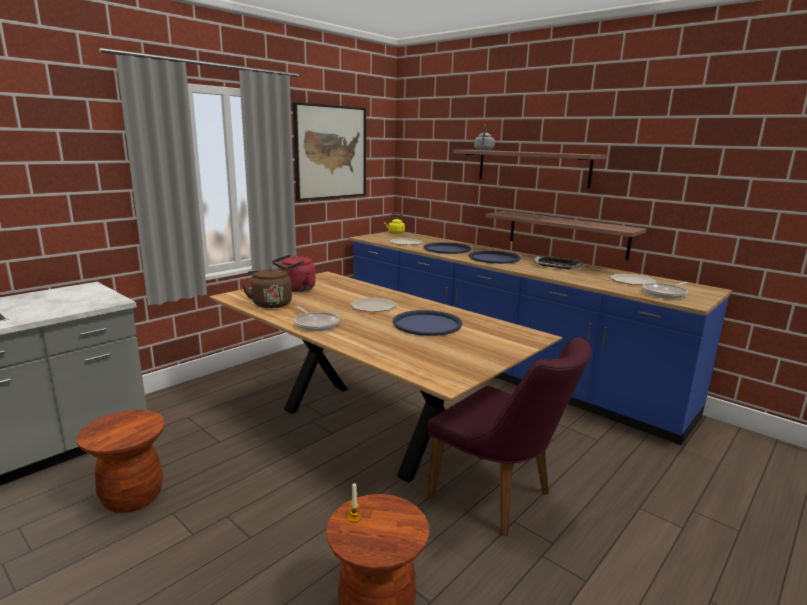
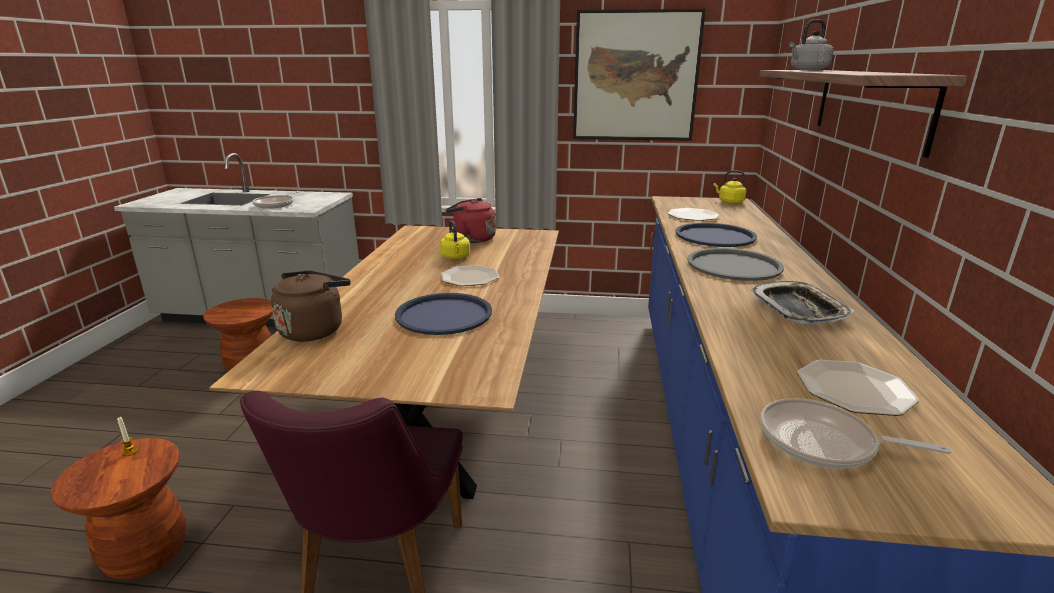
camera: 55 degrees right, 5 degrees up
(271, 303) = (413, 245): brown kettle -> brown kettle (314, 330)
(316, 324) = (376, 274): frying pan -> frying pan (276, 204)
(325, 300) = (455, 257): none -> yellow kettle
(494, 258) = (734, 266): blue tray -> grey tray
(566, 234) = (881, 254): shelf -> none

